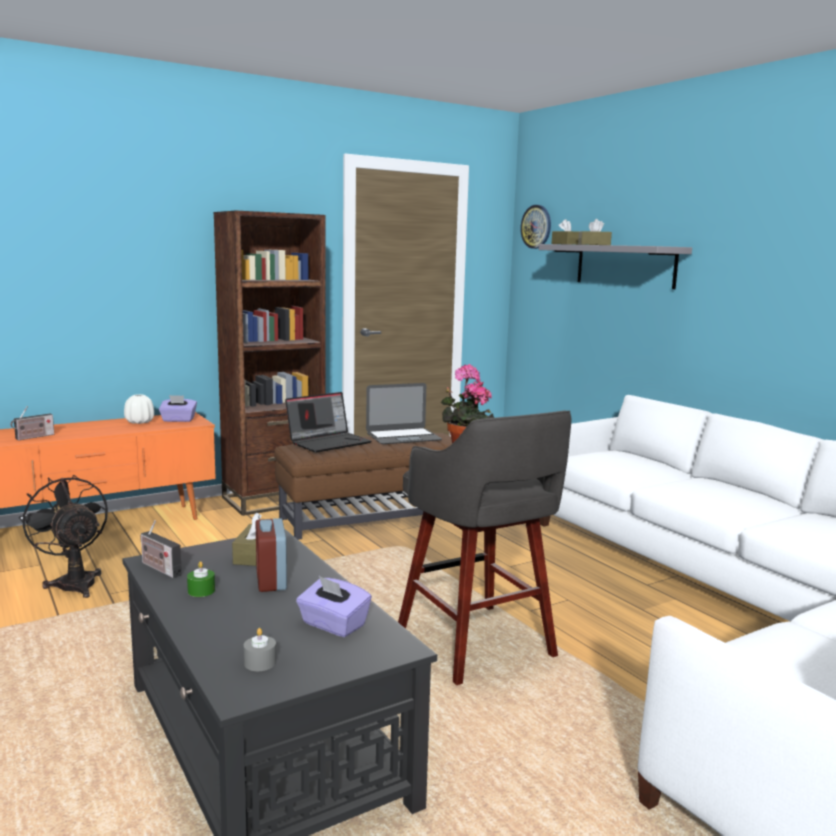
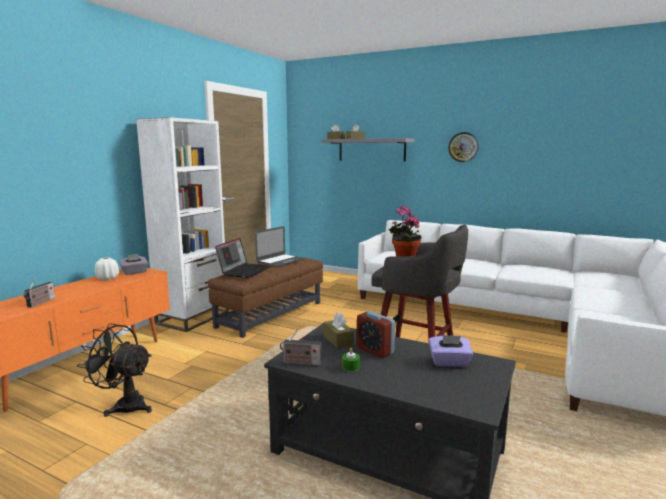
camera: 30 degrees left, 0 degrees up
(178, 420) = (134, 272): purple tissue box -> grey tissue box
(260, 662) = (456, 392): grey candle -> none
(274, 500) = (193, 318): brown bookcase -> white bookcase
(536, 226) = (306, 129): wall clock -> wall clock (463, 147)

